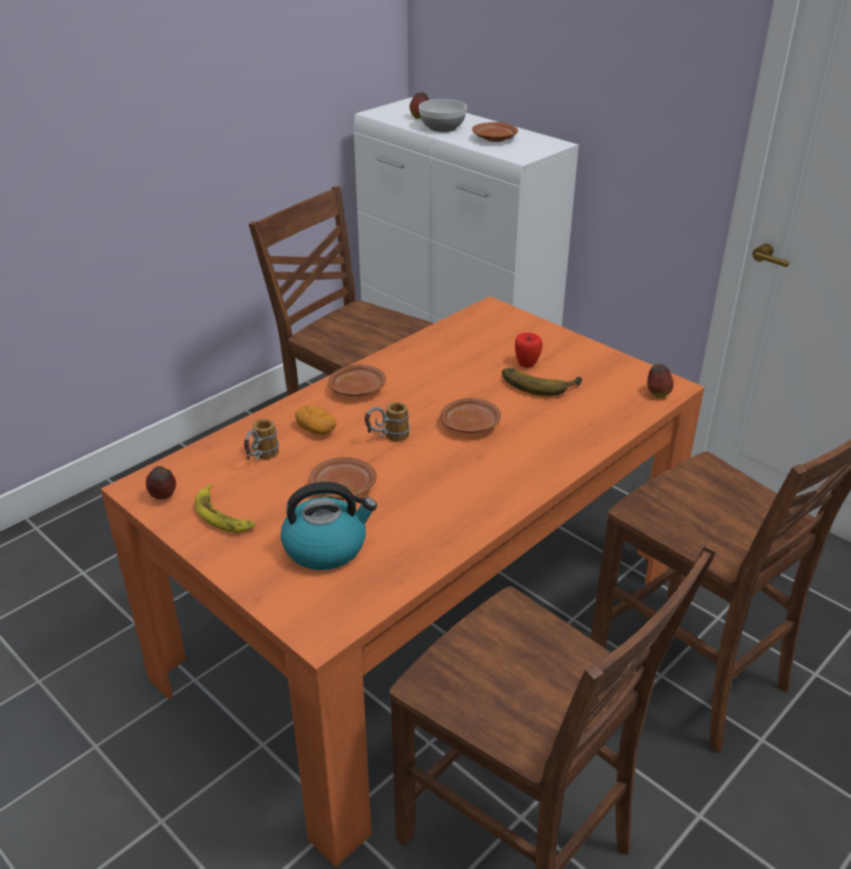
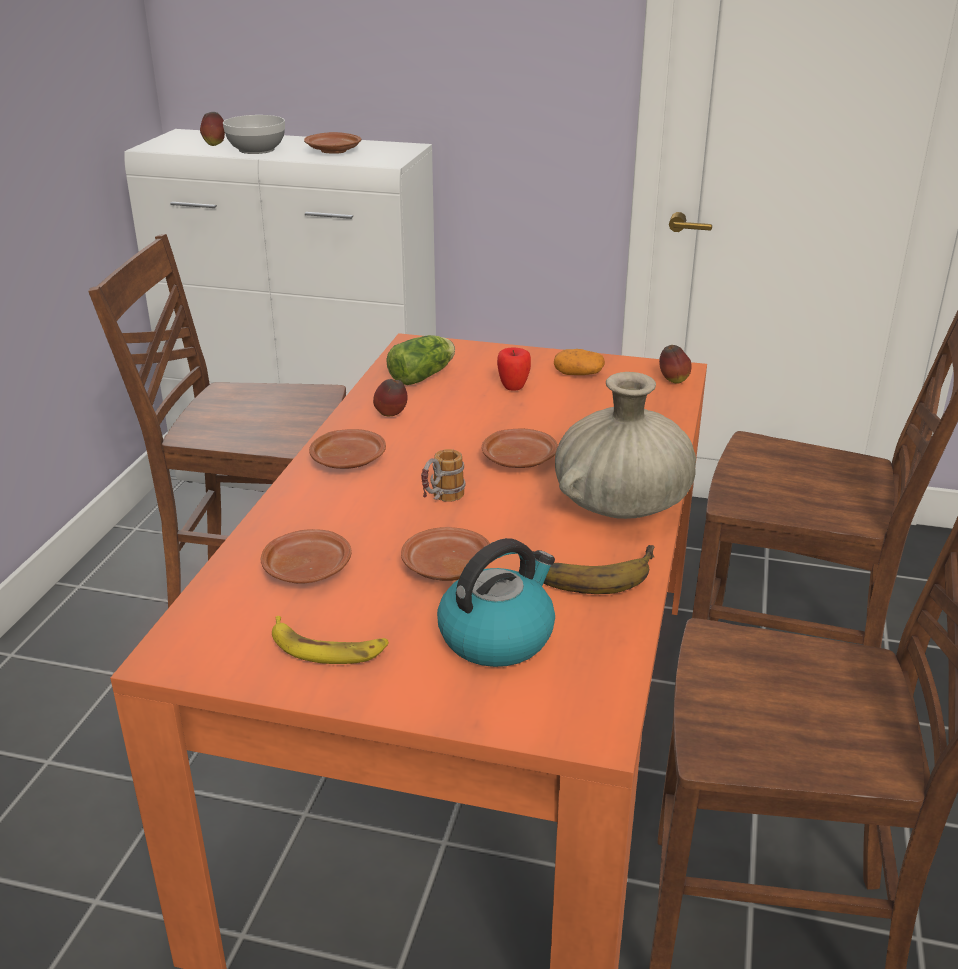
camera: 30 degrees left, 5 degrees down
(163, 497) = (220, 656): apple -> apple (391, 415)
(261, 459) = (307, 569): mug -> brown plate
(316, 430) = (344, 517): potato -> potato (578, 374)
(472, 337) = (424, 376): none -> lettuce
(506, 484) = (622, 505): none -> beige vase
(539, 382) = (545, 400): banana -> banana (592, 572)

